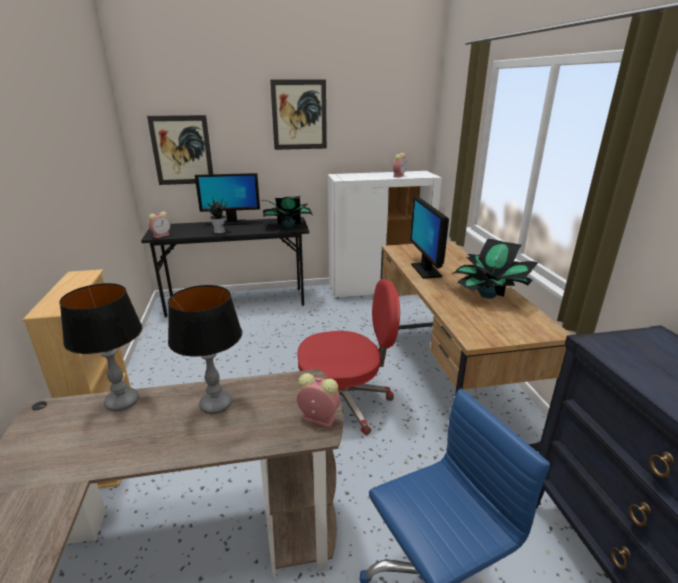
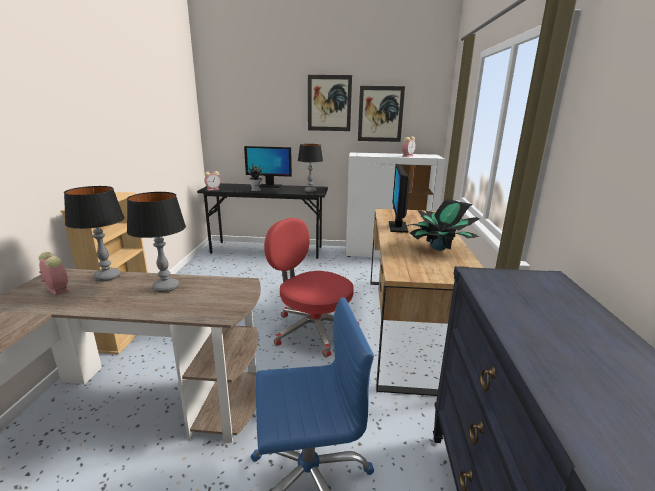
camera: 15 degrees right, 5 degrees down
(182, 150) = (238, 127): picture -> picture (380, 114)
(287, 226) = (310, 191): potted plant -> table lamp
(317, 418) = (229, 306): alarm clock -> alarm clock (56, 289)
(344, 402) = (312, 330): red office chair -> red office chair turned 150 degrees counterclockwise

